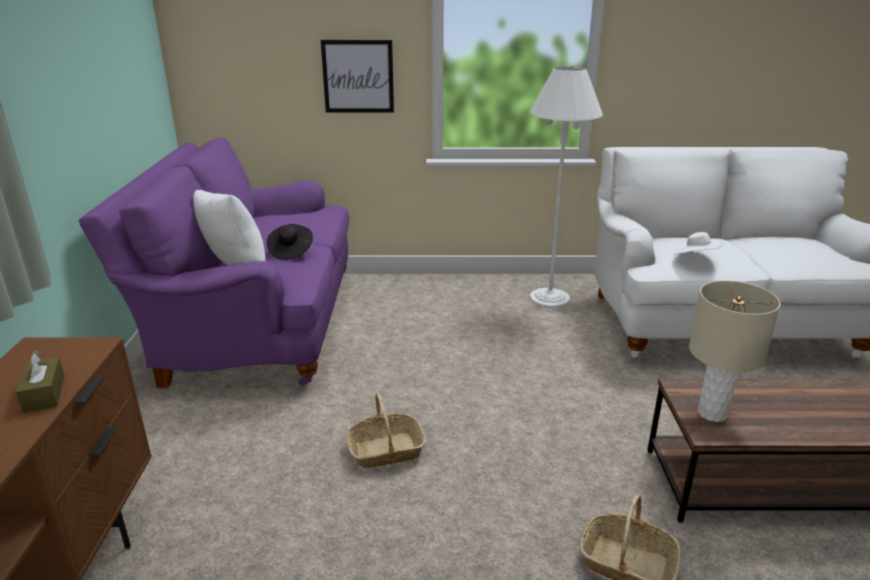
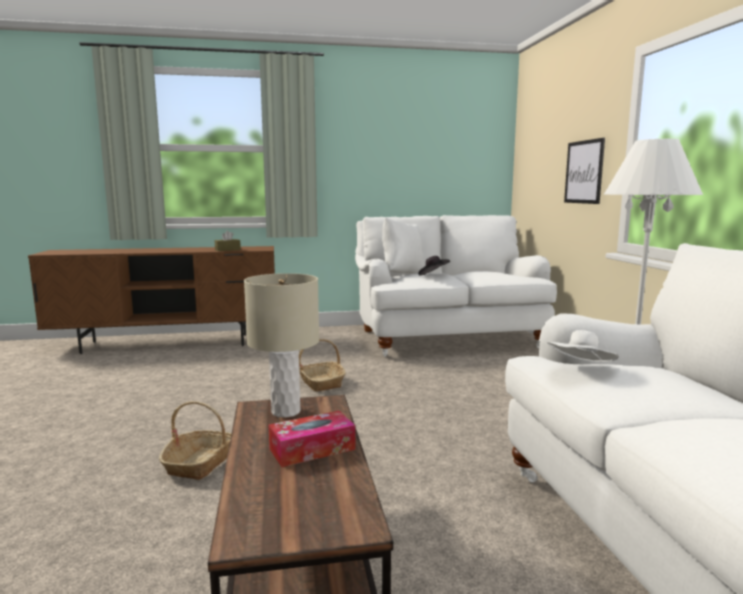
camera: 80 degrees right, 15 degrees down
(255, 327) = (447, 338): purple sofa -> white sofa
(783, 401) = (312, 449): none -> tissue box

